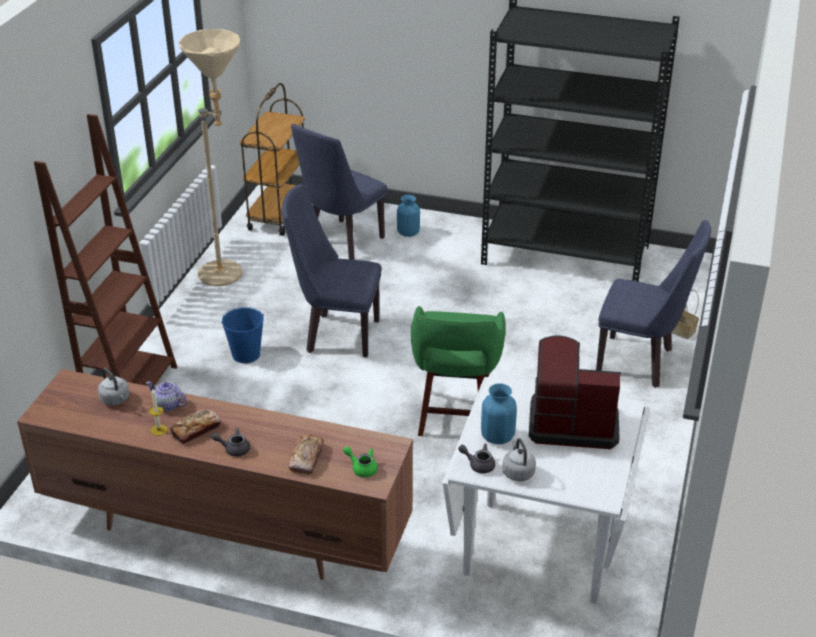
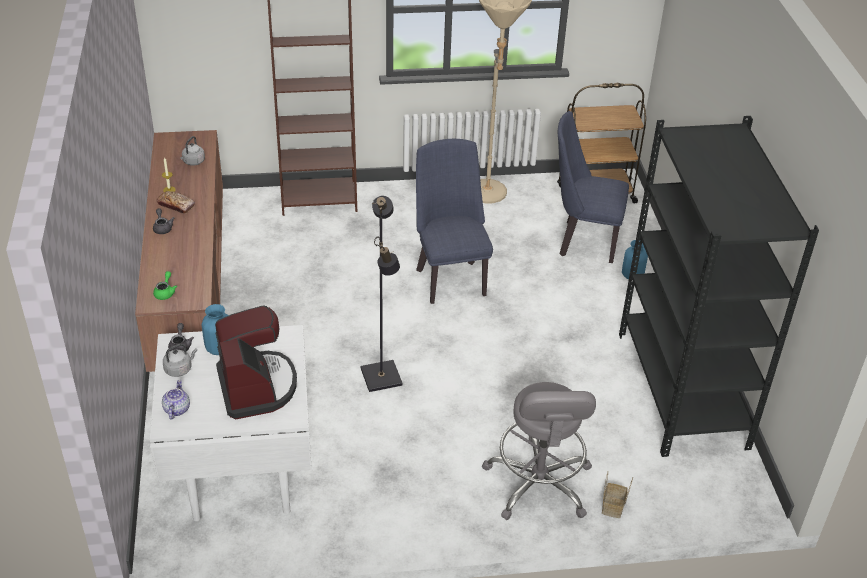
camera: 65 degrees right, 5 degrees up
(167, 405) = (198, 185): teapot -> teapot (176, 409)
(246, 354) = (393, 239): blue bucket -> none
(306, 458) = (166, 263): bread -> none
(454, 418) = (381, 377): green stool -> black floor lamp
(641, 362) = (538, 485): blue chair -> grey stool

